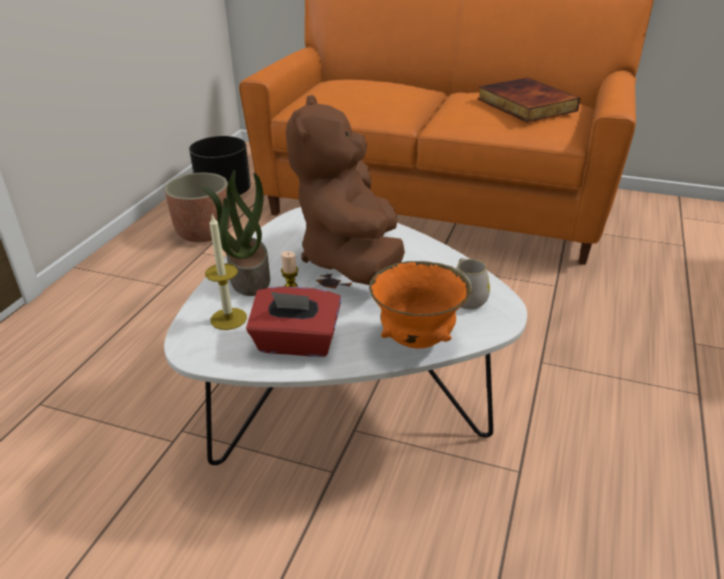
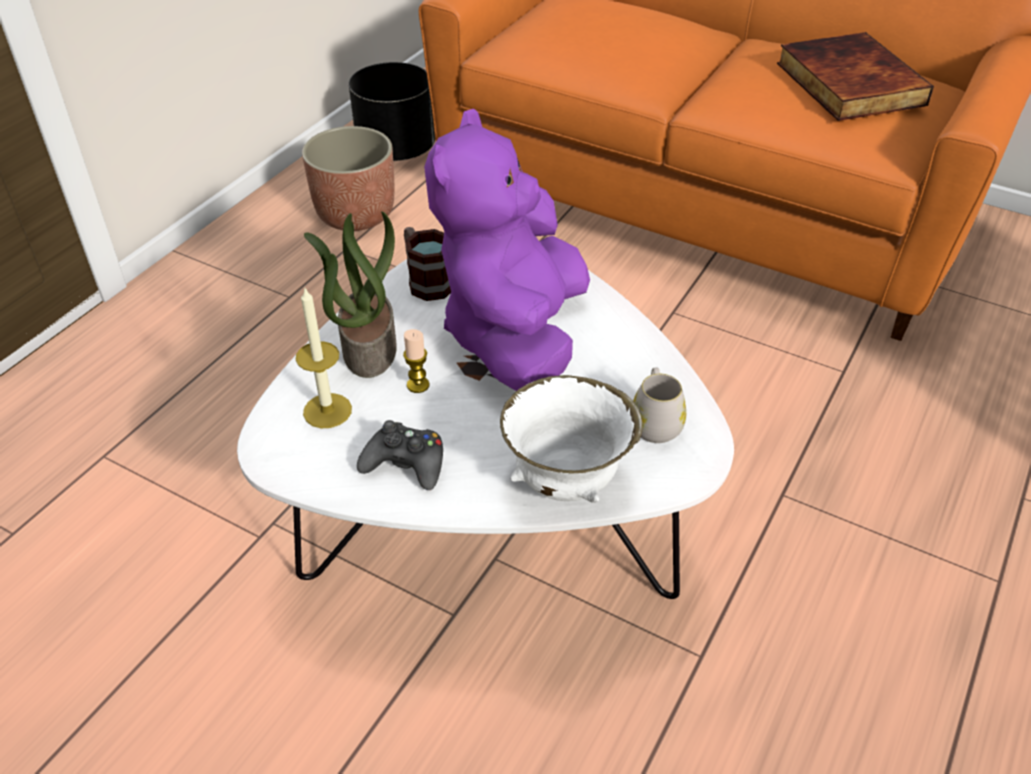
camera: 10 degrees right, 10 degrees up
(280, 236) = (426, 280): none -> mug
(296, 343) = (405, 463): red tissue box -> black game controller
(352, 260) = (515, 335): brown plush toy -> purple plush toy
(418, 340) = (566, 484): orange bowl -> white bowl

